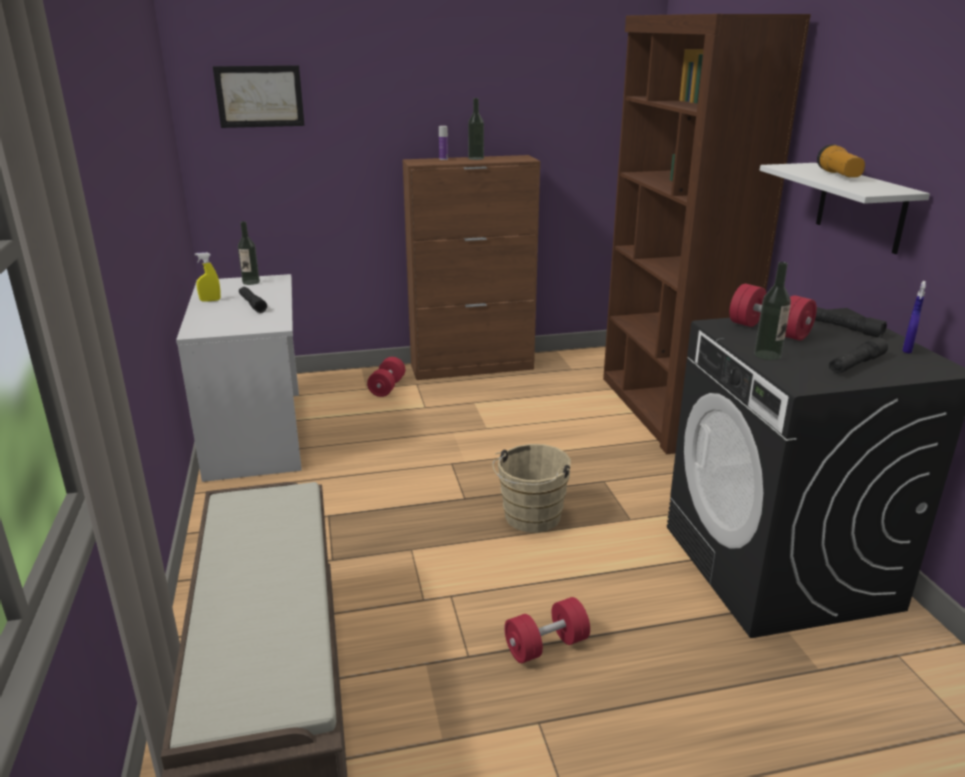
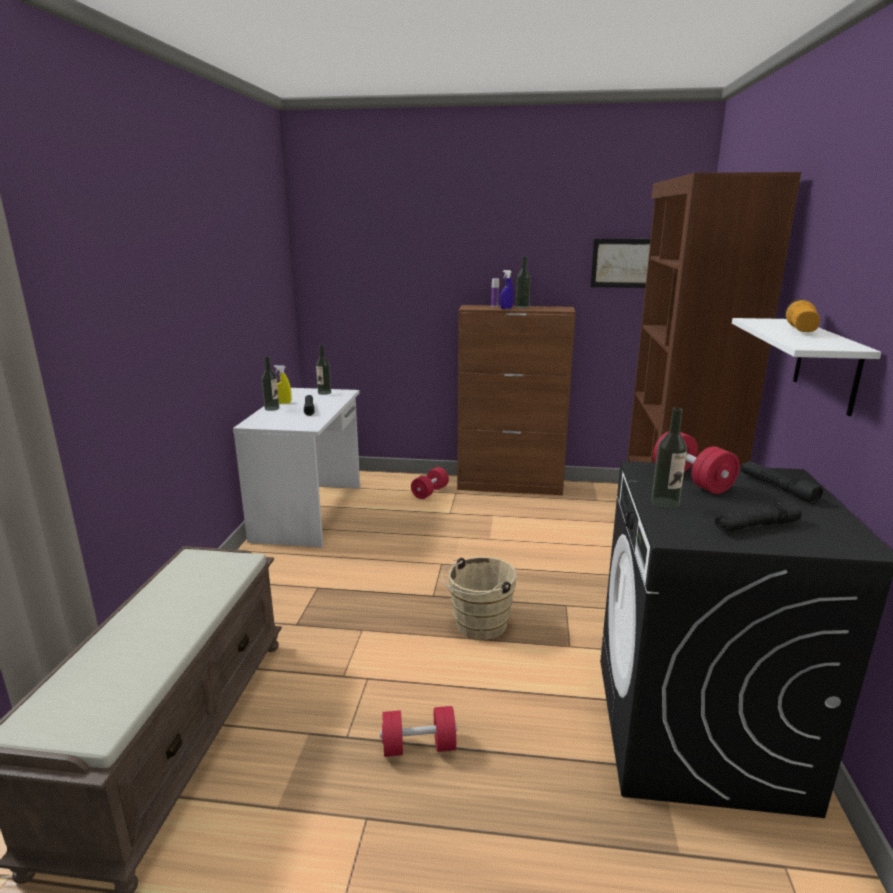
camera: 20 degrees right, 5 degrees down
(202, 309) = (272, 408): none -> bottle
(259, 96) = (354, 250): picture -> picture (626, 263)
(907, 350) = (834, 520): blue spray bottle -> blue spray bottle (506, 308)

